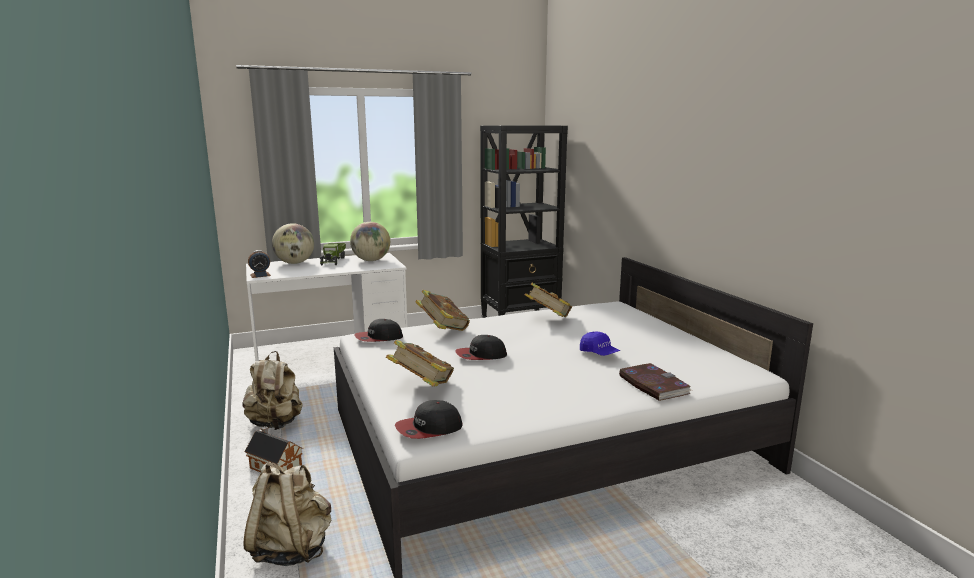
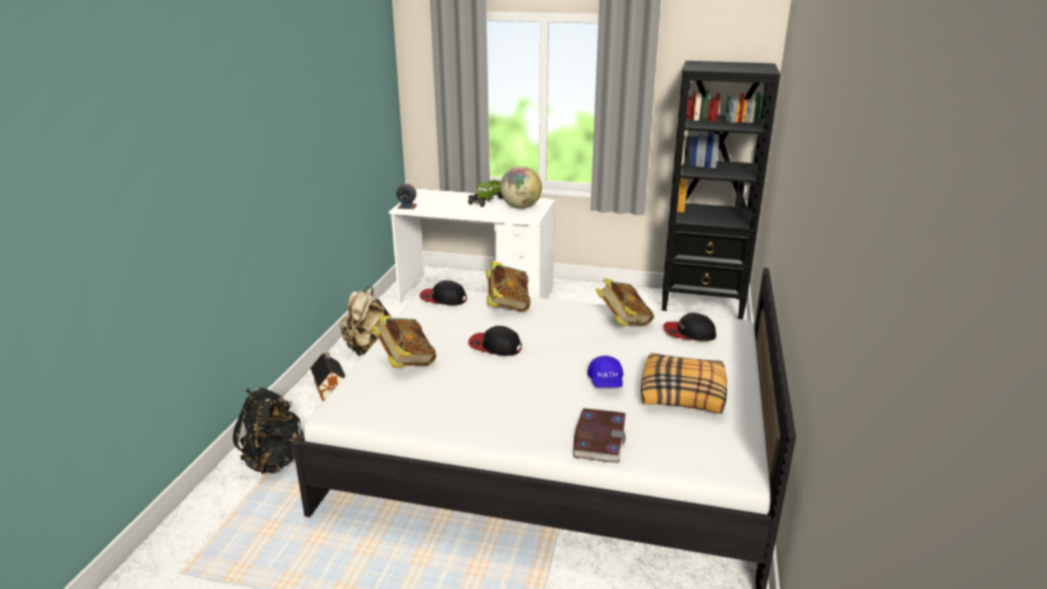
camera: 35 degrees right, 10 degrees up
(292, 549) = (274, 459): beige backpack -> black backpack
(294, 263) = (453, 196): globe -> none
(429, 429) = (353, 405): cap -> cap (689, 333)
(655, 346) = (683, 393): none -> pillow

